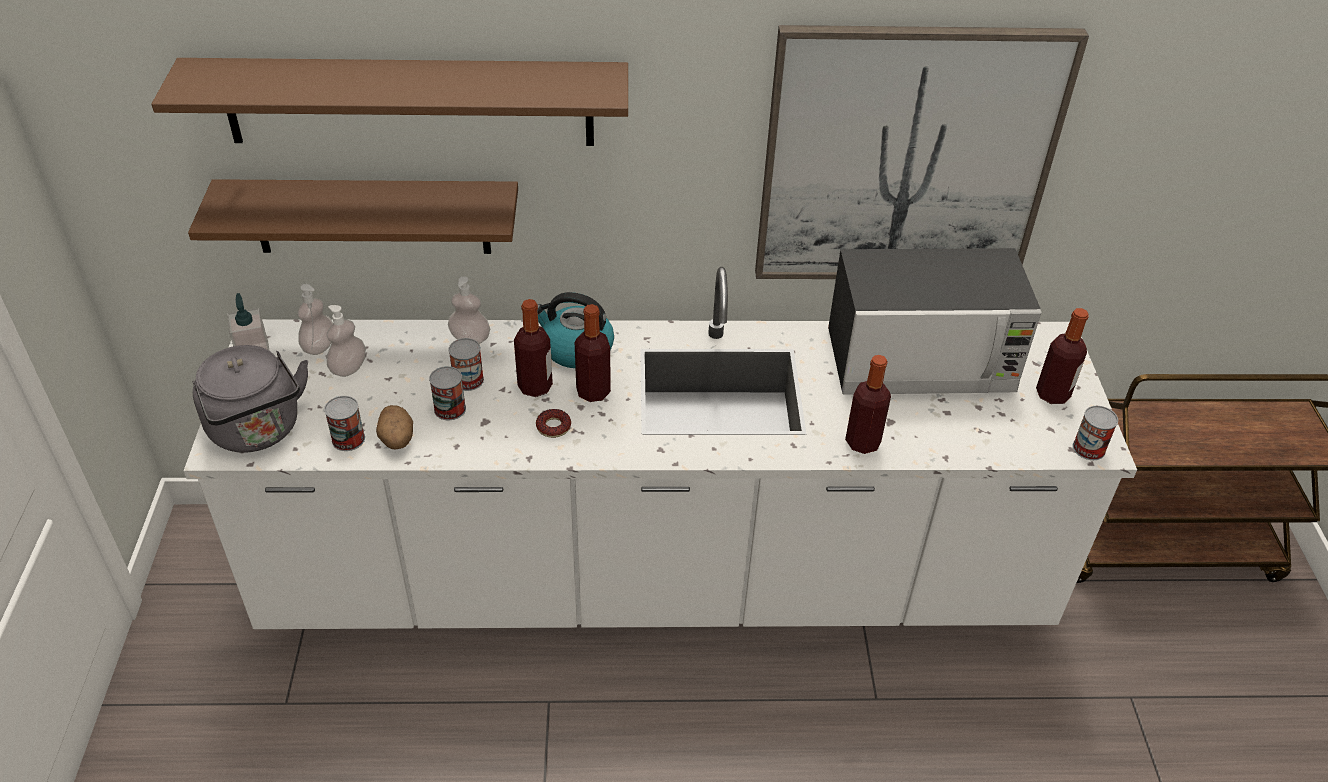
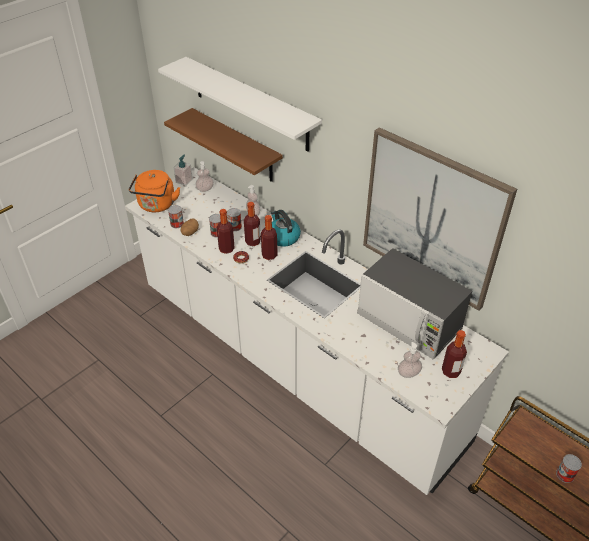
camera: 45 degrees right, 0 degrees up
(258, 431) = (156, 206): grey kettle -> orange kettle
(349, 368) = (205, 201): soap dispenser -> soap dispenser (408, 373)
(409, 102) = (250, 104): brown shelf -> white shelf
(862, 442) = (341, 335): bottle -> bottle (226, 249)
(1089, 448) = (435, 402): can -> can (565, 474)

